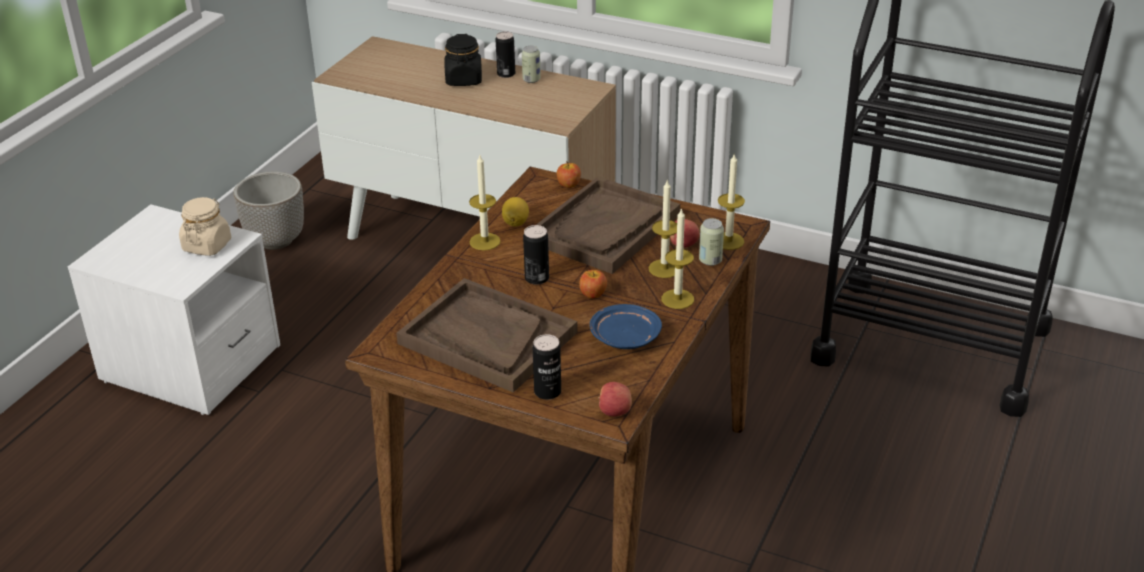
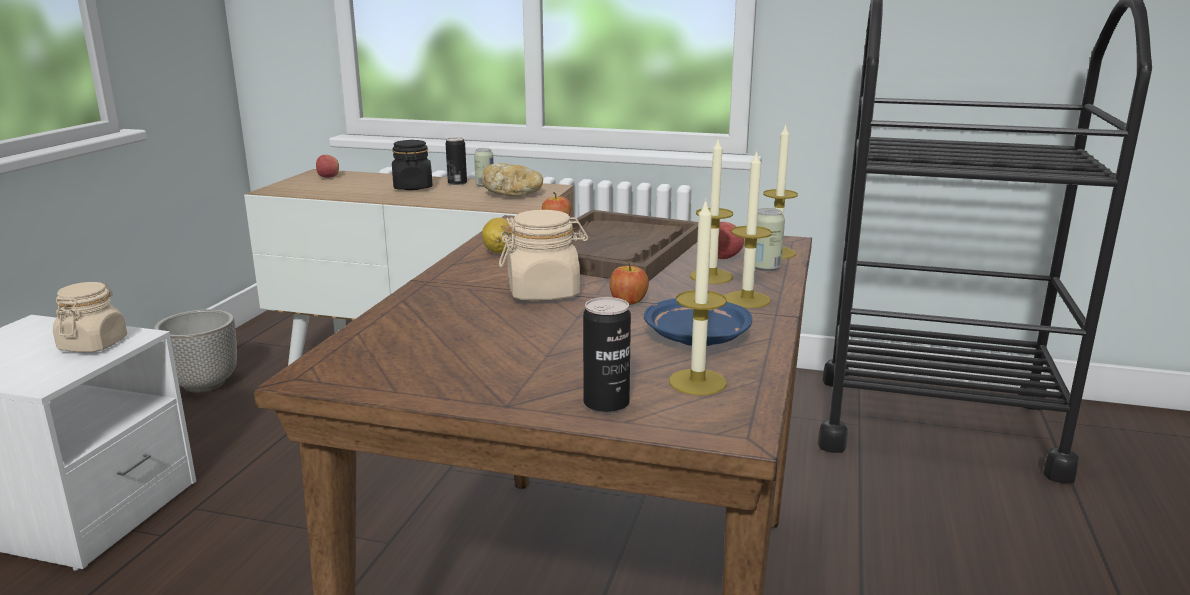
camera: 10 degrees left, 15 degrees down
(485, 241) = (463, 267): candle -> candle (697, 382)
(487, 338) = (488, 351): brown tray -> none
(537, 278) = (544, 292): can -> beige jar
(555, 99) = (513, 194): none -> bread
(614, 412) = (729, 420): apple -> apple (328, 177)

